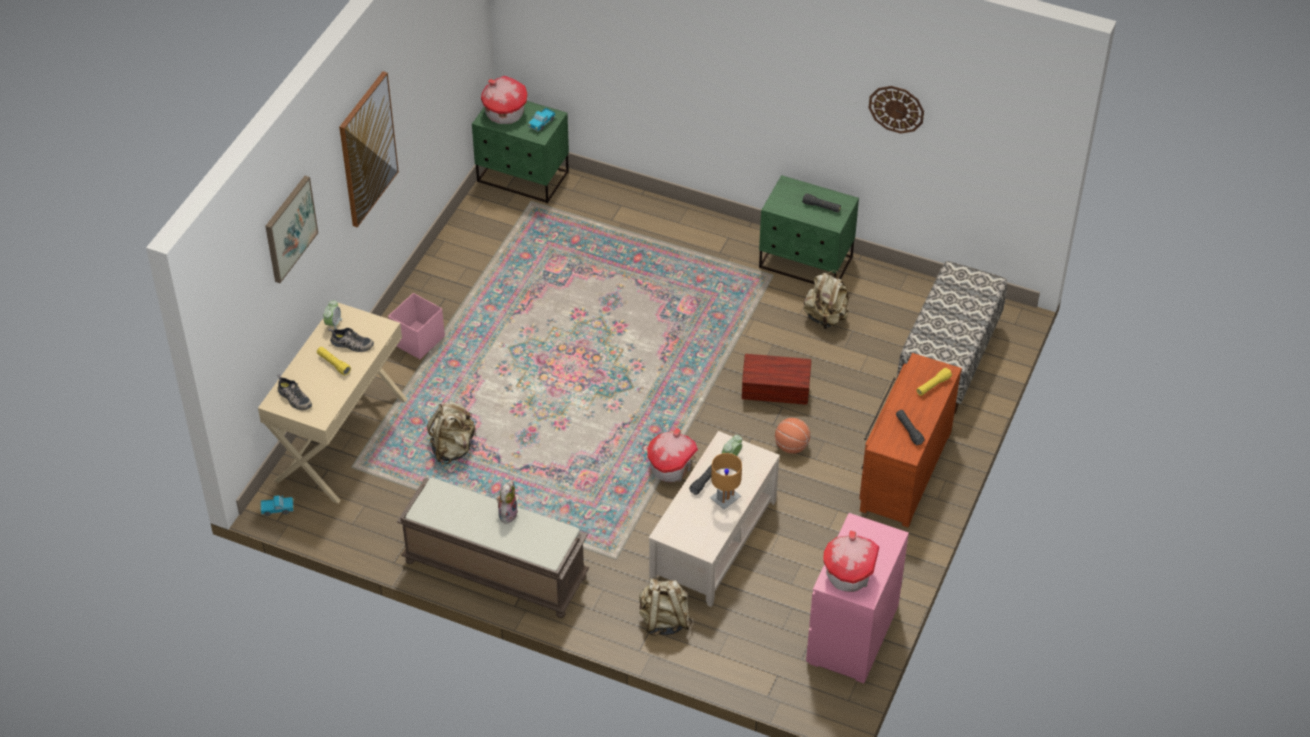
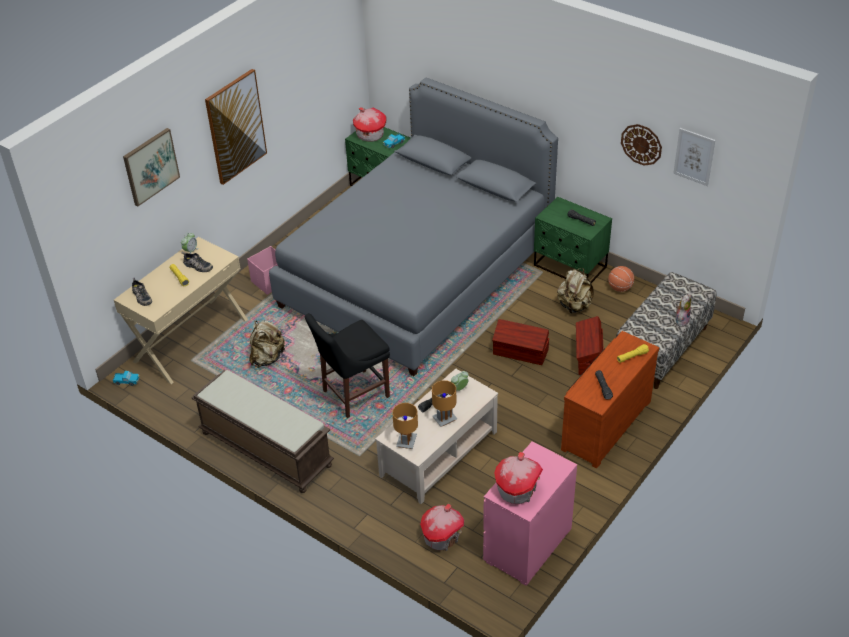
camera: 15 degrees right, 5 degrees down
(507, 513) = (273, 404): plush toy -> plush toy (681, 320)
(581, 481) = (352, 395): none -> black chair
(610, 302) = (416, 274): none -> grey bed
(664, 620) = (381, 508): beige backpack -> none
(671, 468) = (423, 395): toy house -> toy house (442, 537)
(688, 535) = (407, 441): none -> brown table lamp
(791, 446) = (520, 394): basketball -> basketball (620, 288)
(862, 385) = (589, 357): none -> brown storage box
(967, 120) = (694, 156): none -> picture

